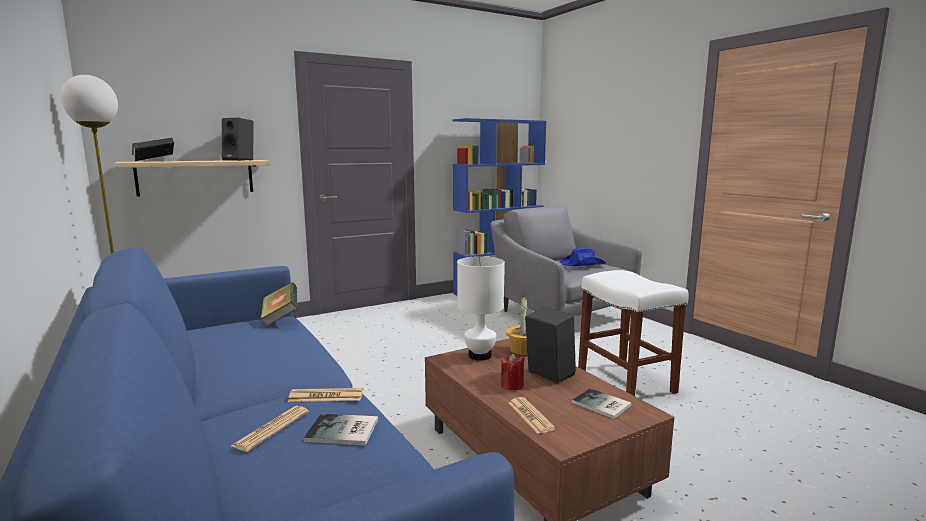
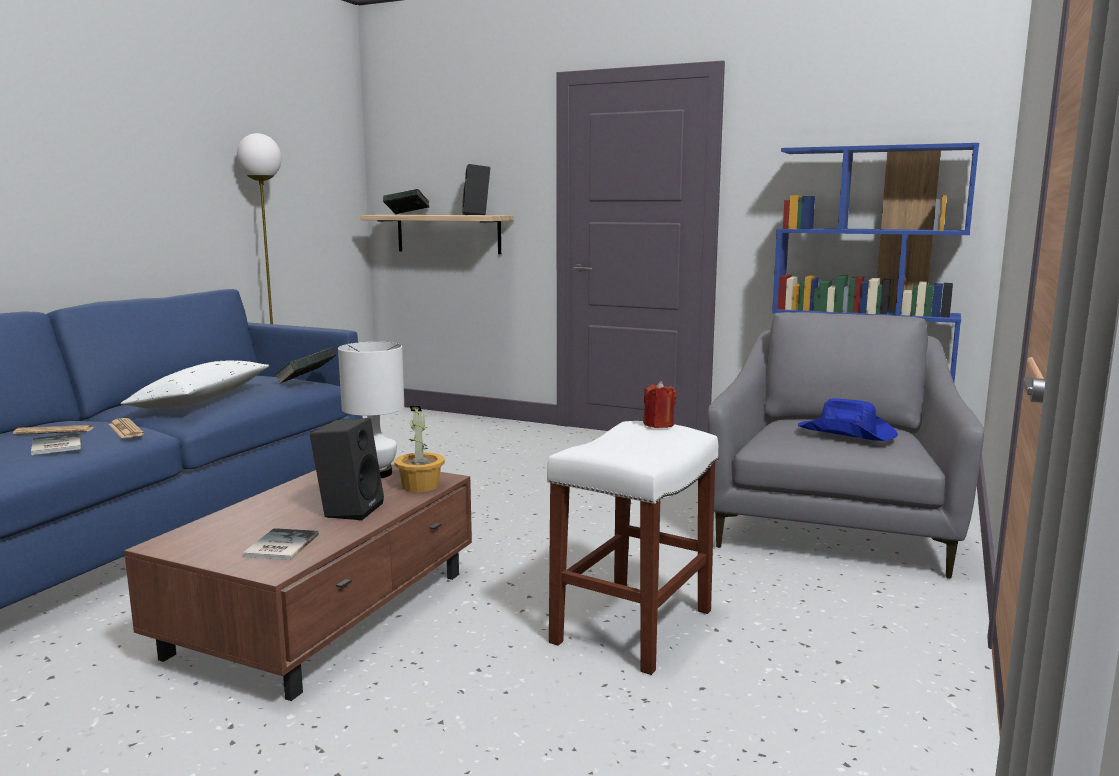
camera: 55 degrees right, 0 degrees up
(269, 356) = (201, 400): none -> white pillow
(512, 385) = (299, 501): red candle -> red candle (658, 424)
(530, 416) = (222, 522): newspaper -> none

